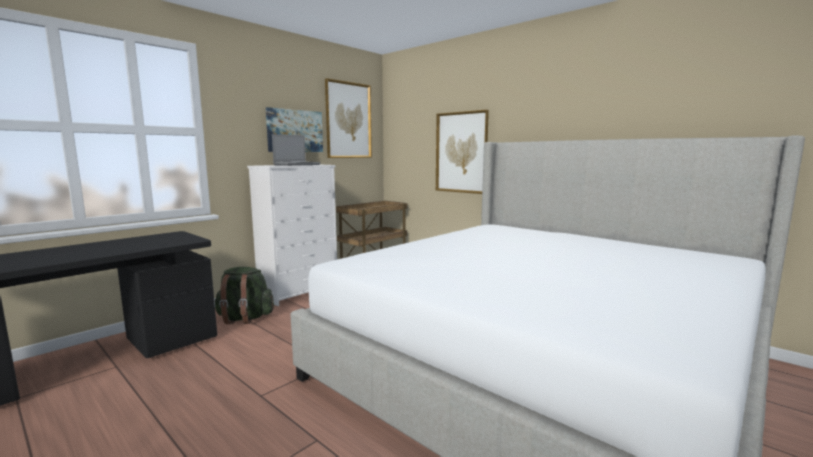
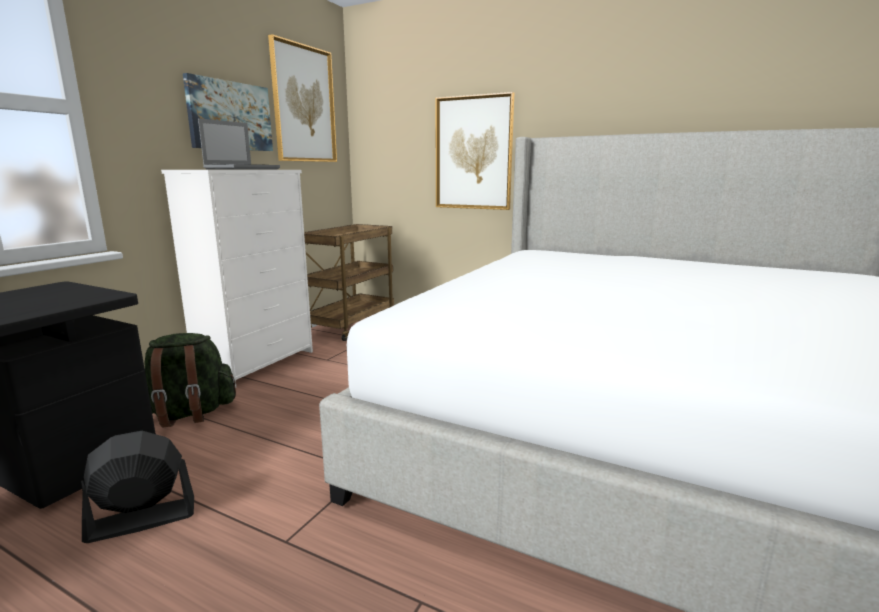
camera: 15 degrees left, 5 degrees up
(192, 372) = (141, 520): none -> black fan

